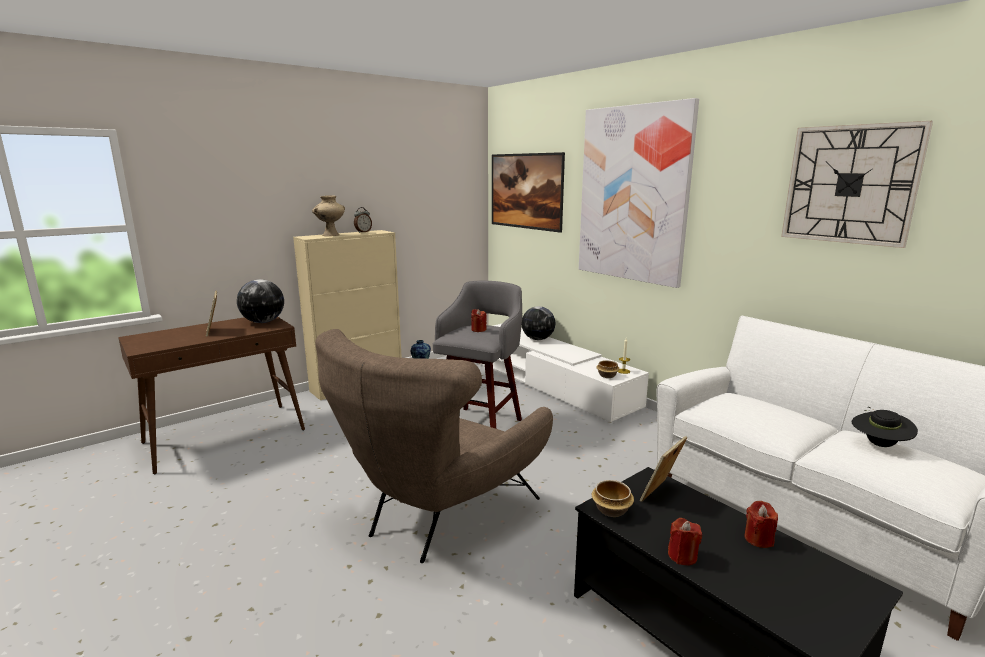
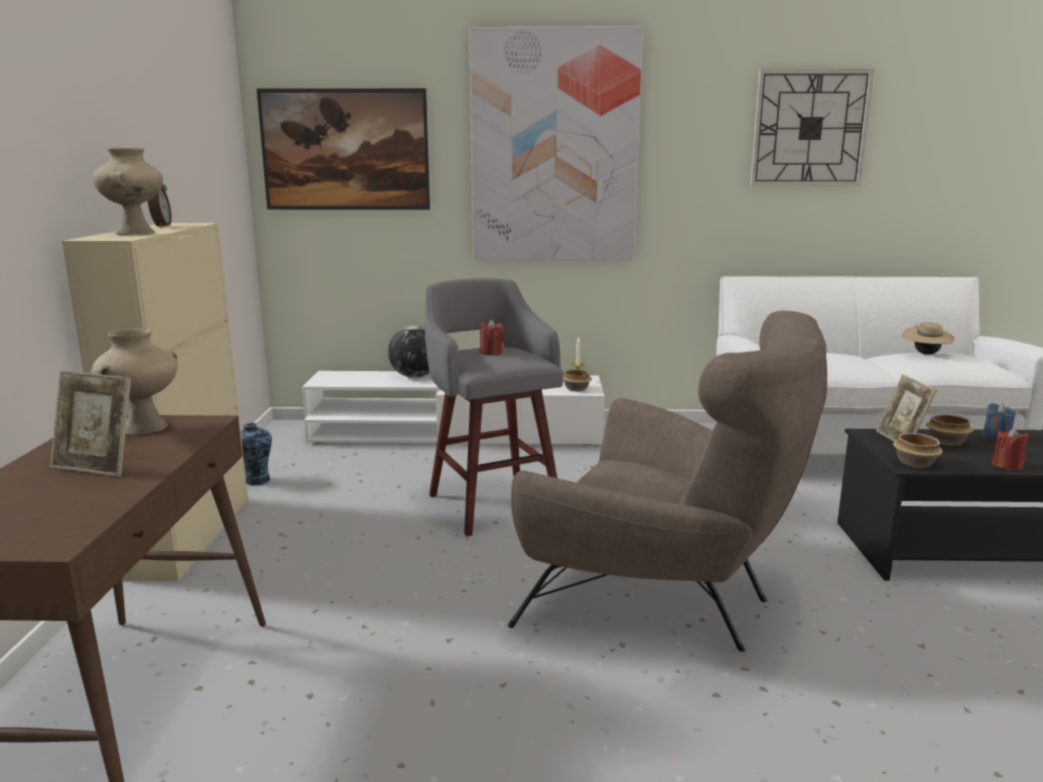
camera: 50 degrees left, 0 degrees up
(263, 322) = (145, 427): globe -> beige vase
(436, 515) = (667, 600): brown armchair -> brown armchair turned 45 degrees counterclockwise
(695, 516) = (947, 442): none -> bowl
(758, 539) = (996, 438): red candle -> blue candle
(879, 444) = (925, 354): black hat -> beige hat

